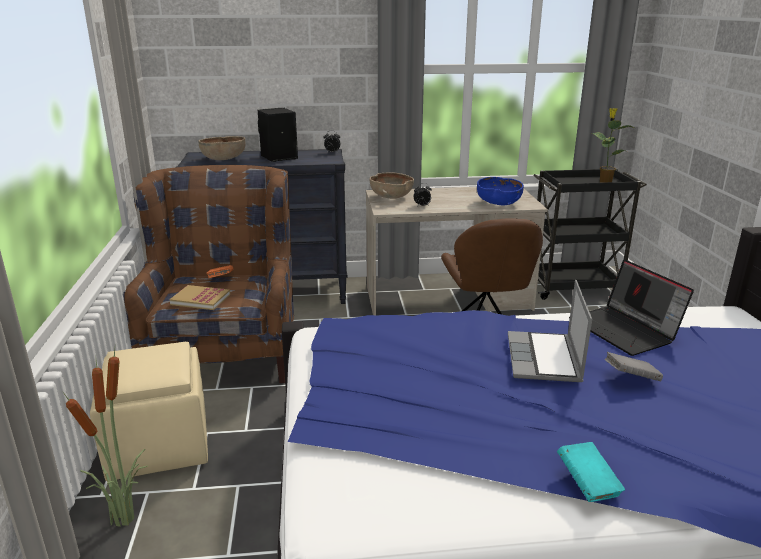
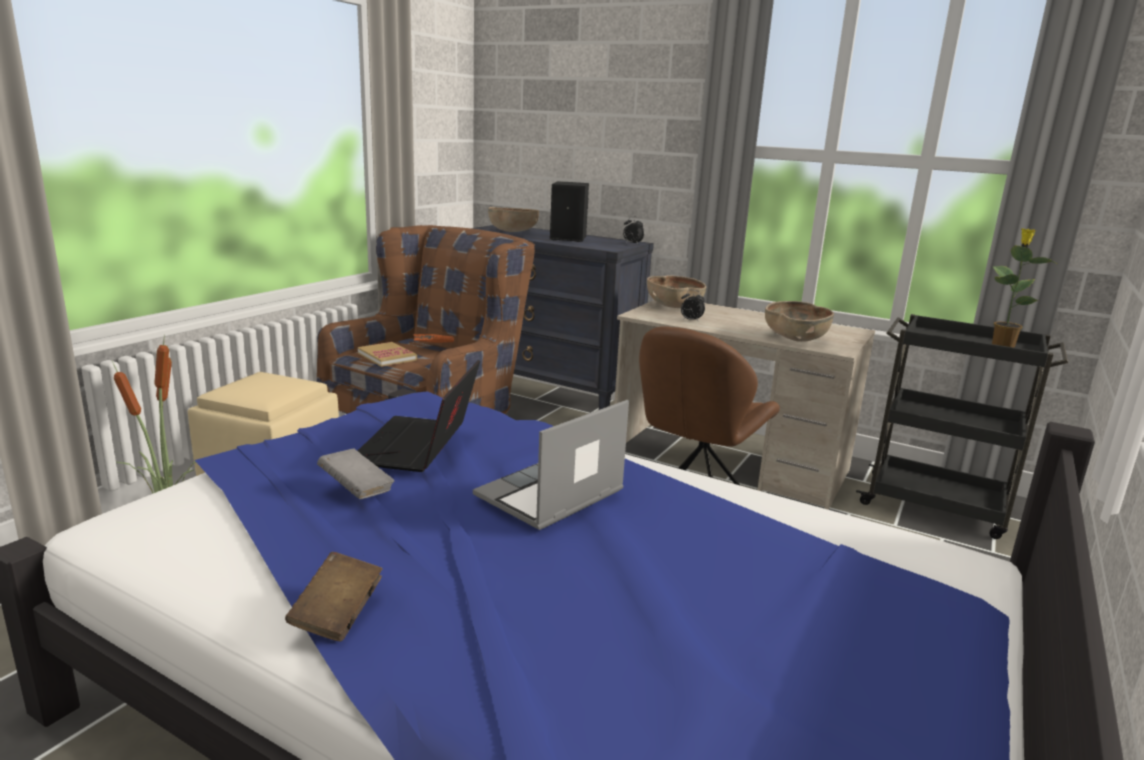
camera: 35 degrees right, 5 degrees down
(498, 203) = (796, 338): blue bowl -> brown bowl
(587, 484) = (337, 614): turquoise book -> brown book
(625, 330) = (728, 513): laptop -> laptop (418, 447)
(631, 378) = (612, 553): grey book -> grey book (357, 489)

